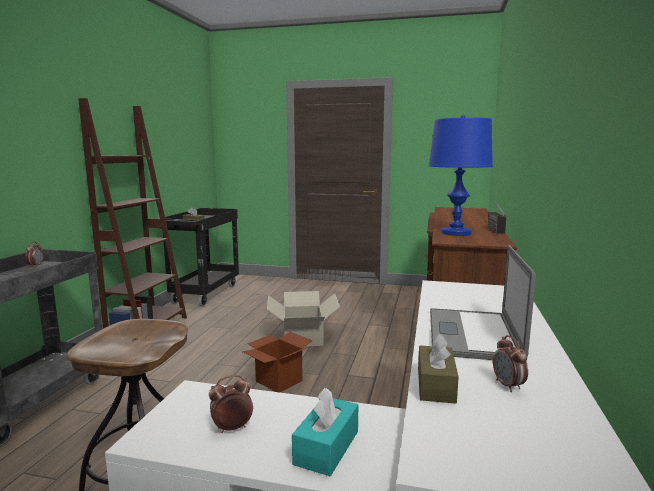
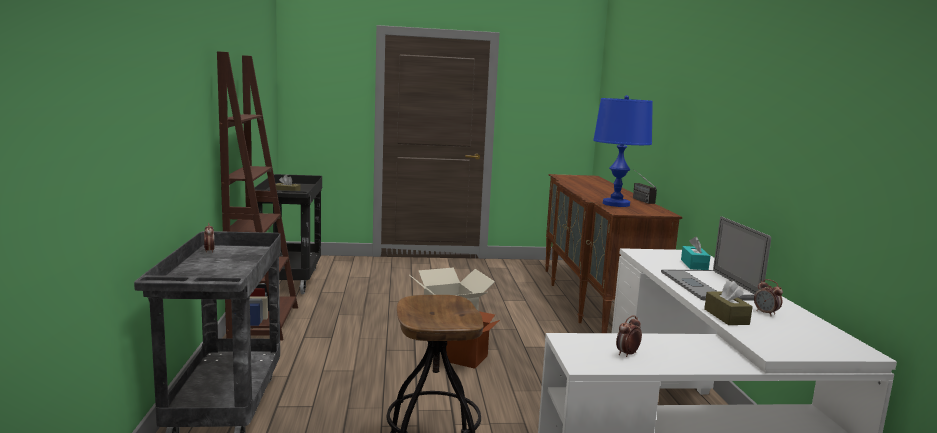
camera: 20 degrees left, 0 degrees up
(326, 447) = (696, 356): turquoise tissue box -> turquoise tissue box (694, 265)

